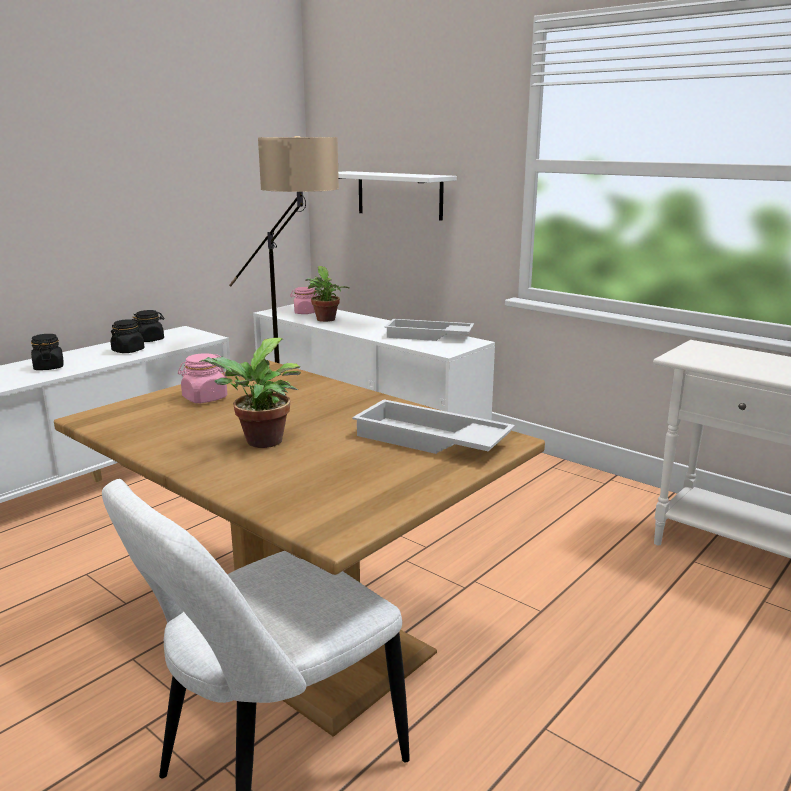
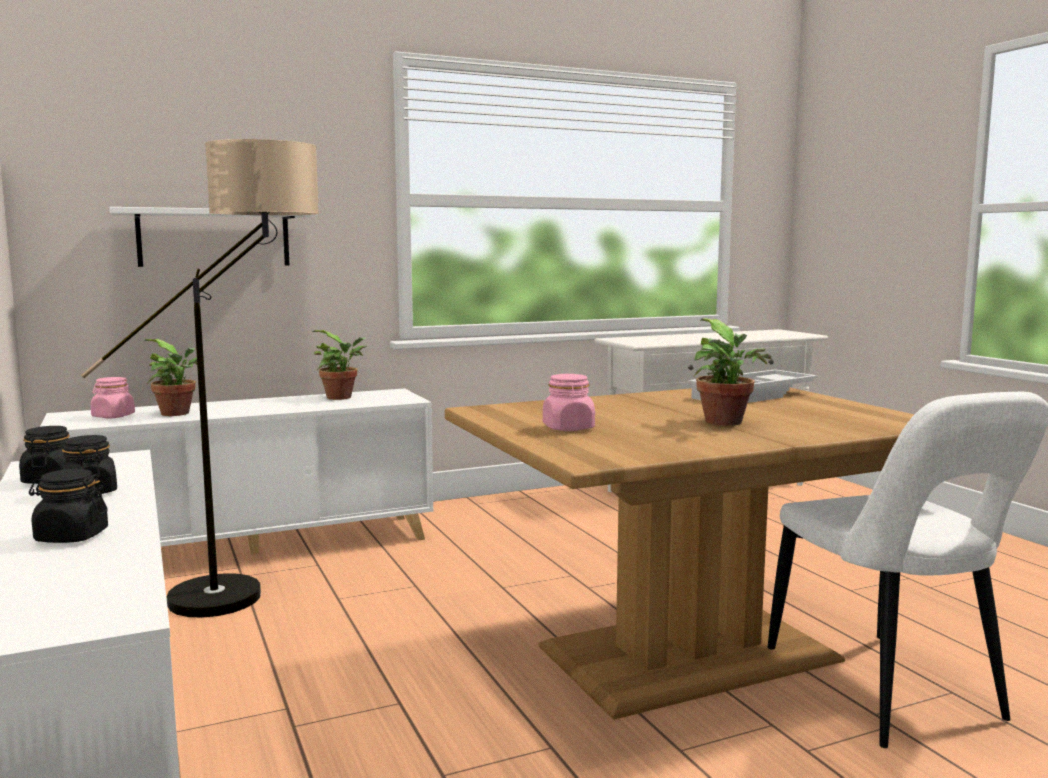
camera: 65 degrees left, 10 degrees down
(428, 336) = (342, 397): white tray -> potted plant

